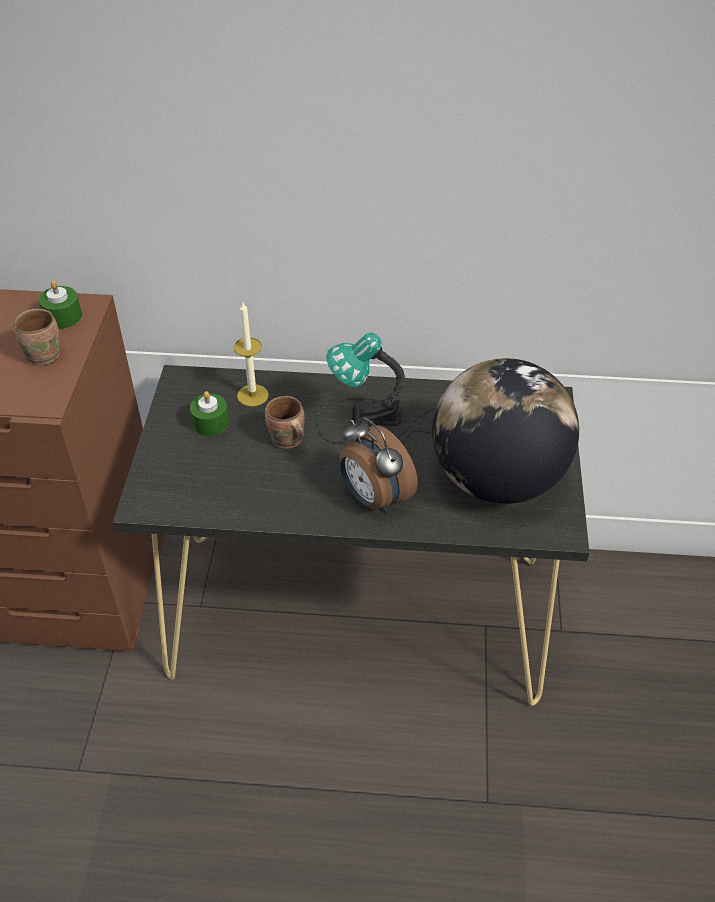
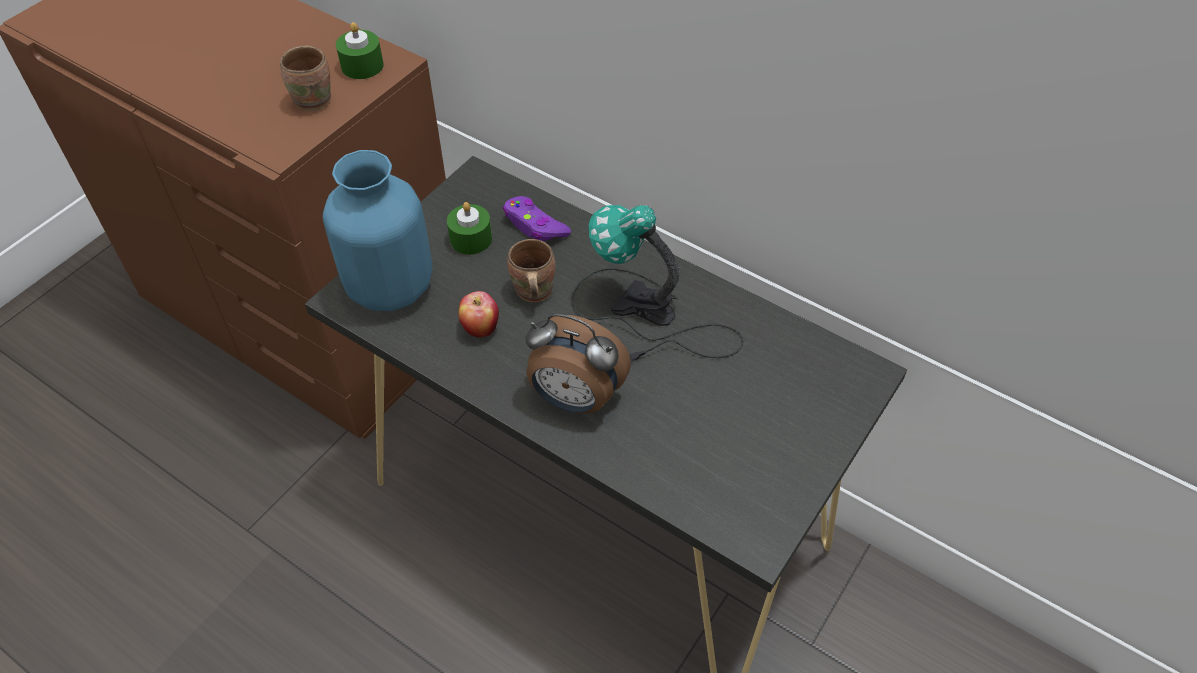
camera: 30 degrees right, 5 degrees up
(174, 483) = (389, 289): none -> blue vase
(252, 395) = (535, 226): candle -> purple game controller
(268, 481) = (480, 328): none -> apple
(374, 498) = (574, 399): alarm clock -> alarm clock turned 60 degrees counterclockwise
(496, 479) = (728, 441): globe -> none

